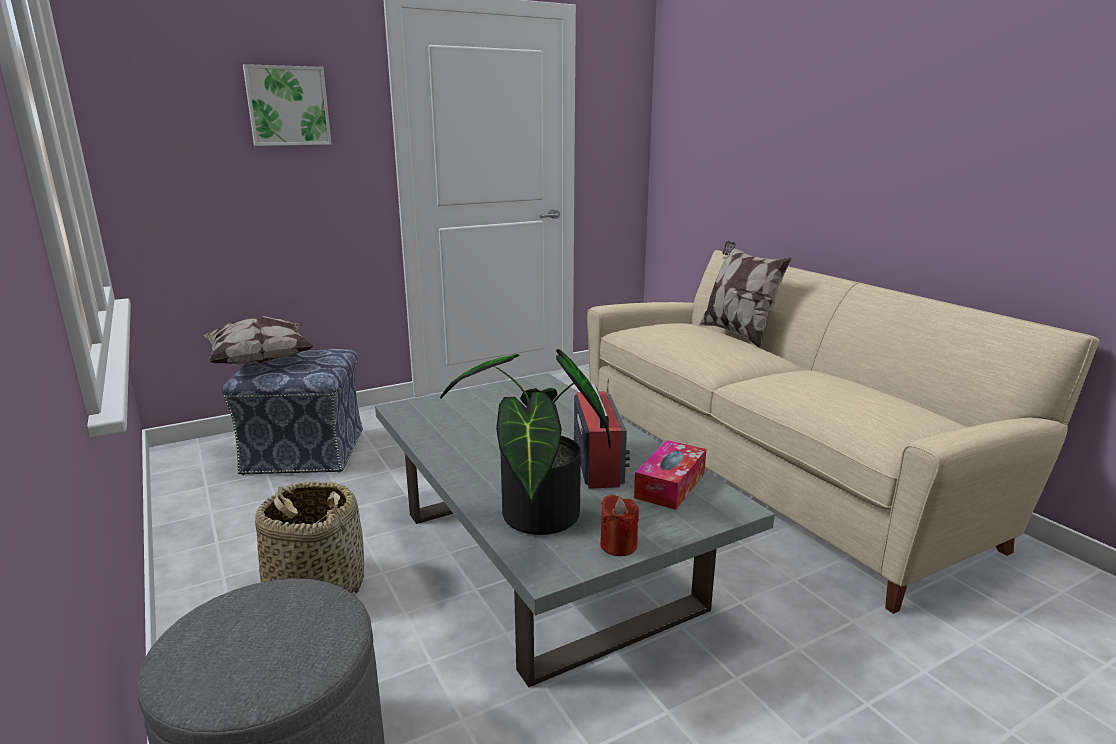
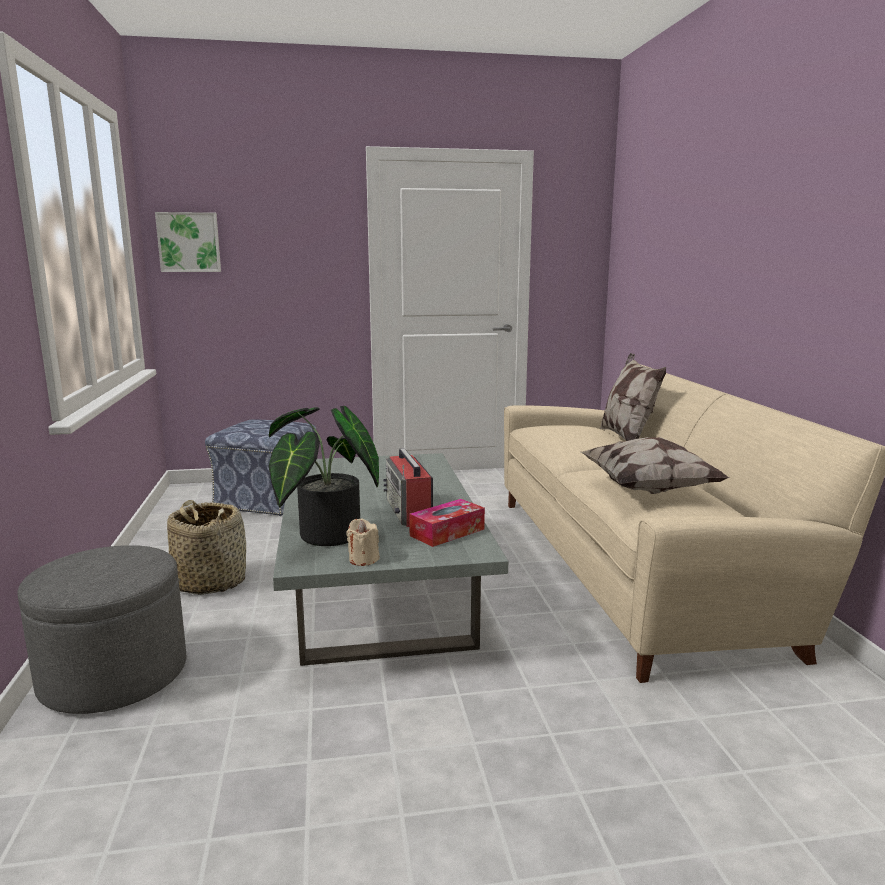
camera: 20 degrees right, 5 degrees down
(262, 361) = (241, 425): pillow -> pillow (649, 489)
(287, 106) = (287, 236): picture -> picture (189, 242)
(597, 463) = (409, 512): radio -> radio turned 150 degrees clockwise
(618, 545) = (363, 559): red candle -> beige candle

